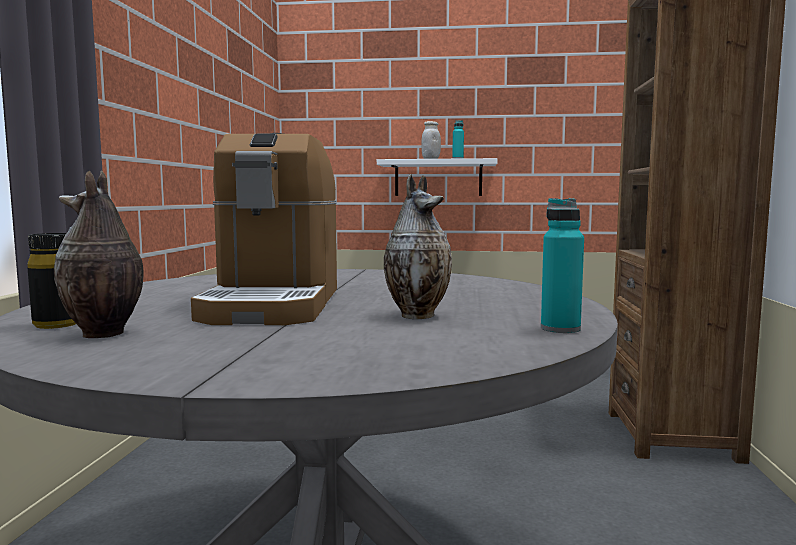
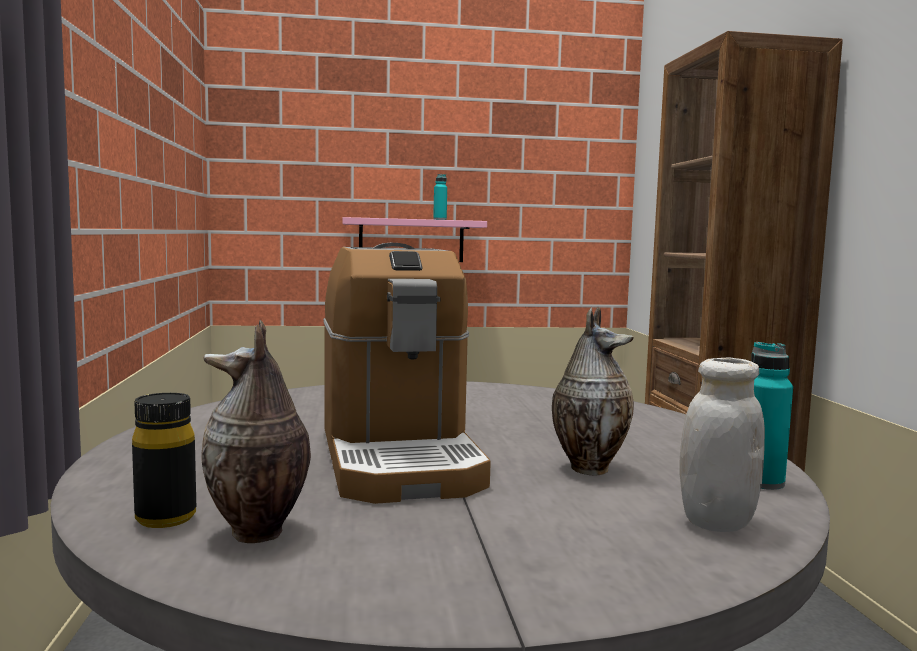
camera: 15 degrees left, 0 degrees up
(430, 159) = (406, 218): white jar -> white jar (716, 521)
(438, 178) = (411, 240): white shelf -> pink shelf

